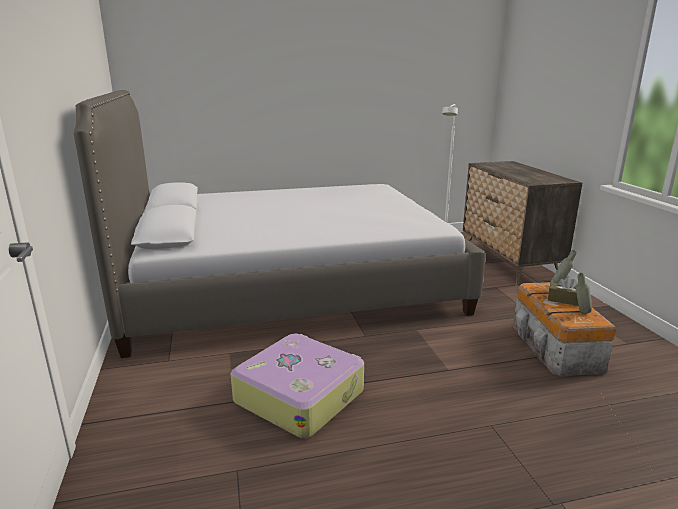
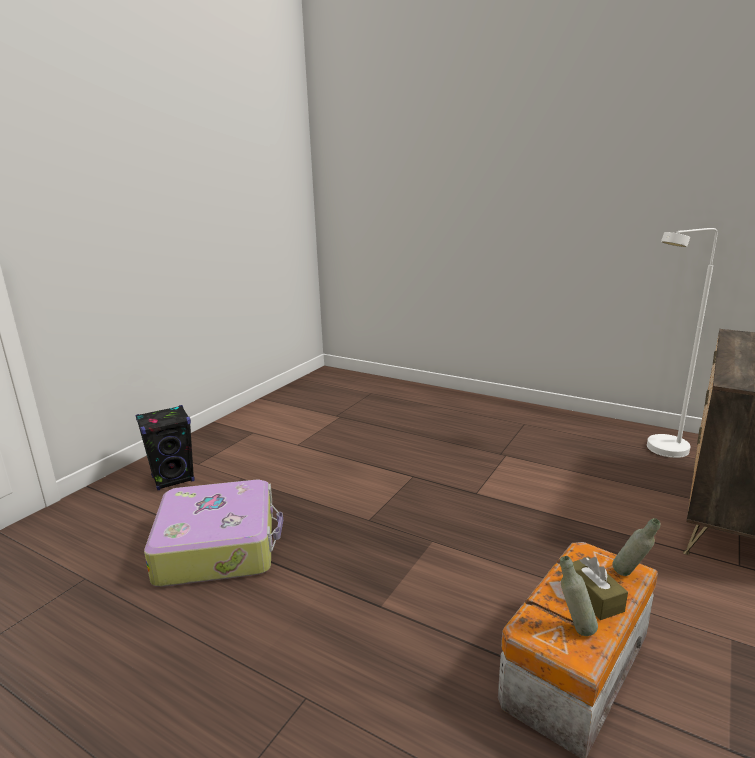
camera: 45 degrees right, 0 degrees up
(168, 379) = (173, 479): none -> black speaker
(290, 285) = (395, 434): bed -> none

